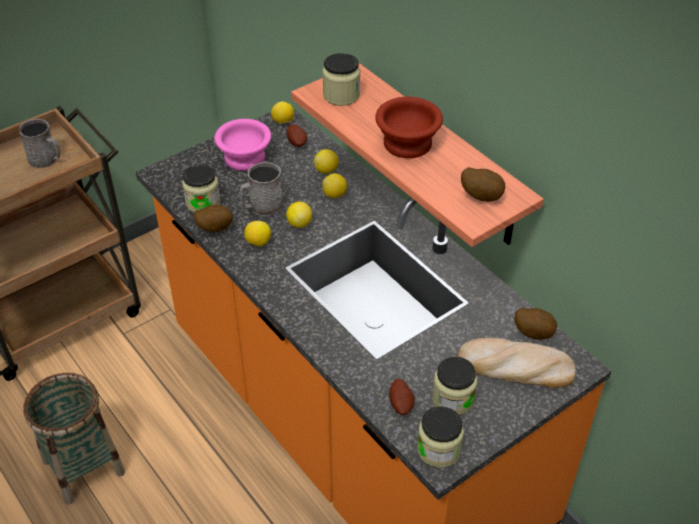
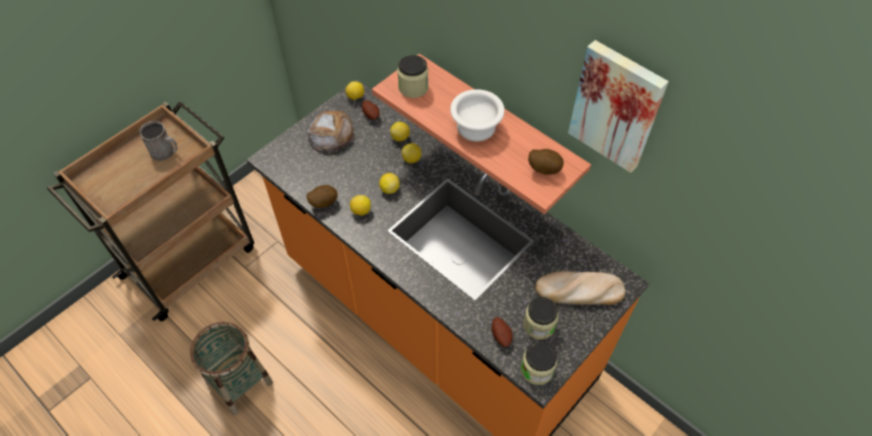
camera: 10 degrees left, 10 degrees up
(203, 202) = (308, 180): jar -> none
(243, 157) = (331, 134): pink bowl -> bread
(262, 207) = (356, 178): grey mug -> none
(408, 142) = (476, 126): brown bowl -> white bowl
(533, 333) = (587, 259): potato -> none
(571, 110) = (617, 106): none -> picture

